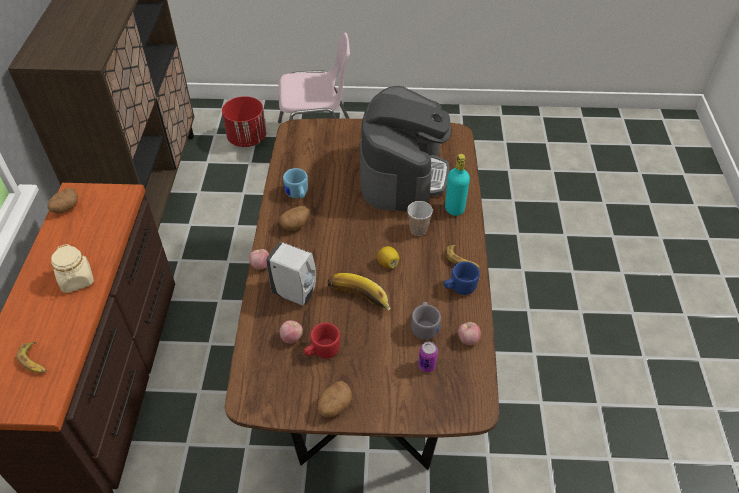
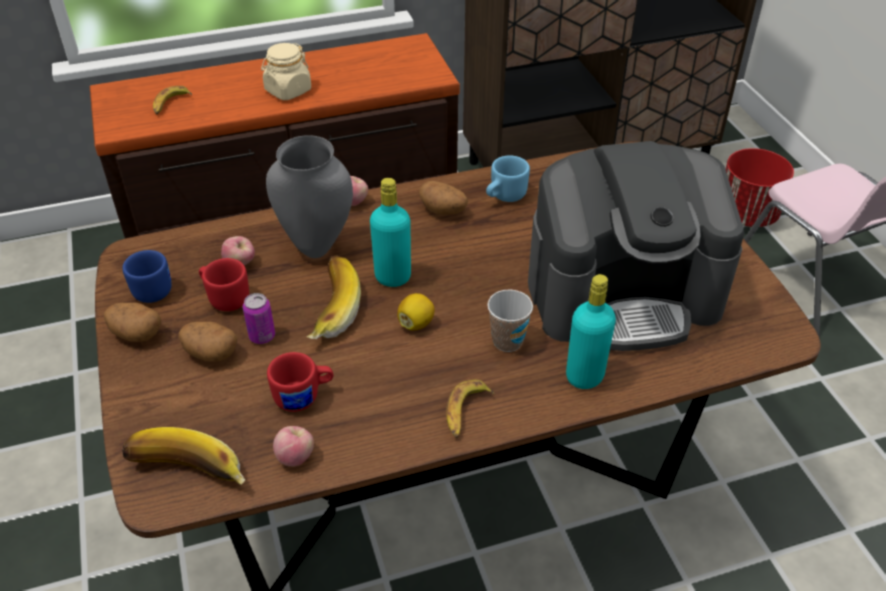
camera: 70 degrees right, 5 degrees down
(65, 208) = (388, 48): potato -> potato (211, 353)
(296, 293) = (317, 246): white soap dispenser -> grey vase
(344, 264) = (393, 277): none -> turquoise bottle
(425, 327) = (304, 397): grey mug -> red mug
(426, 366) = (228, 416): can -> can (262, 336)
(459, 288) = (402, 422): blue mug -> blue mug (150, 288)
(465, 393) = (186, 475): none -> banana

